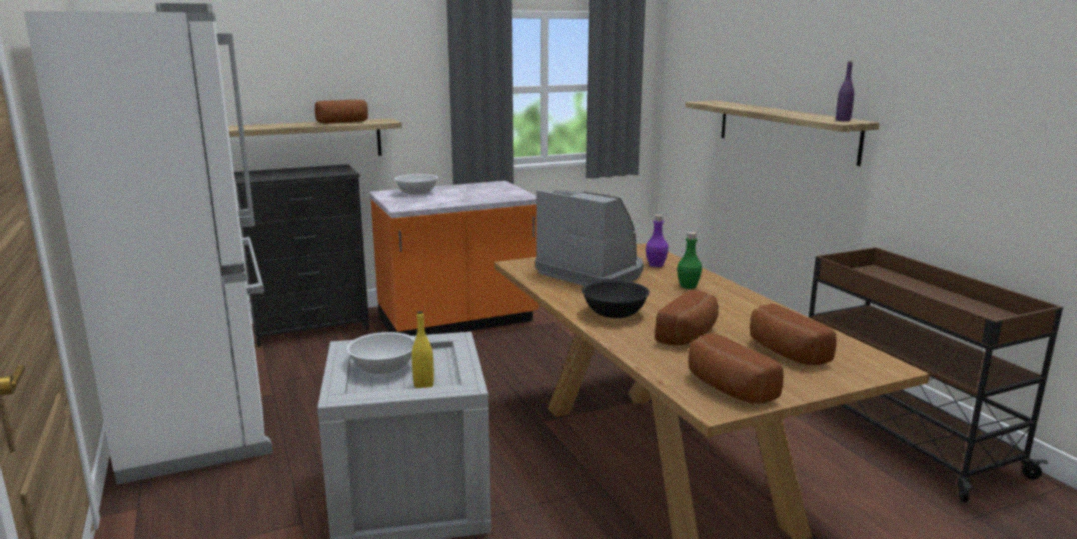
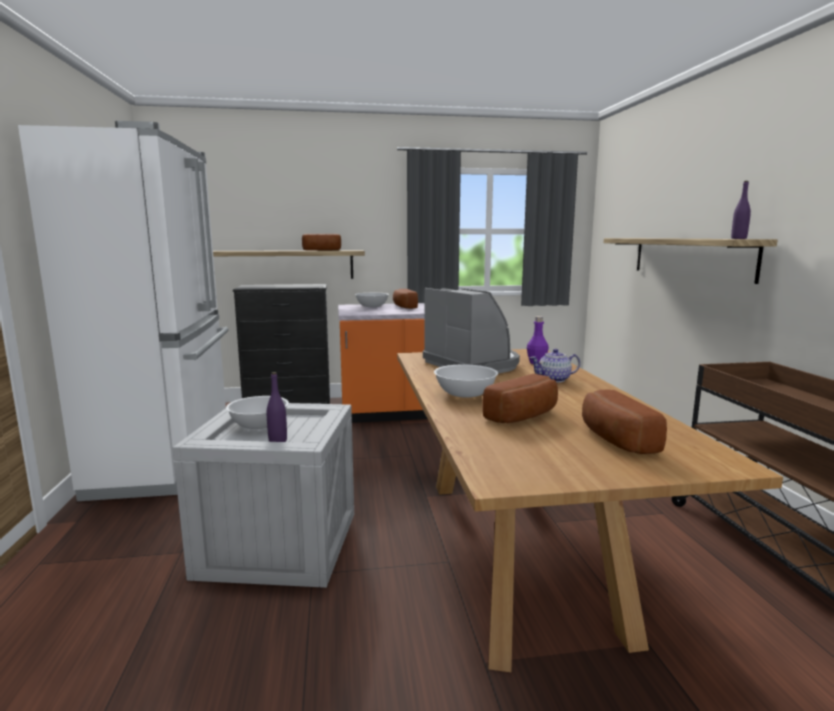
camera: 15 degrees right, 5 degrees down
(423, 385) = (278, 441): yellow bottle -> purple bottle
(614, 313) = (465, 394): black bowl -> white bowl
(688, 286) = (554, 379): green bottle -> teapot
(726, 388) = (524, 465): bread -> bread (403, 306)

